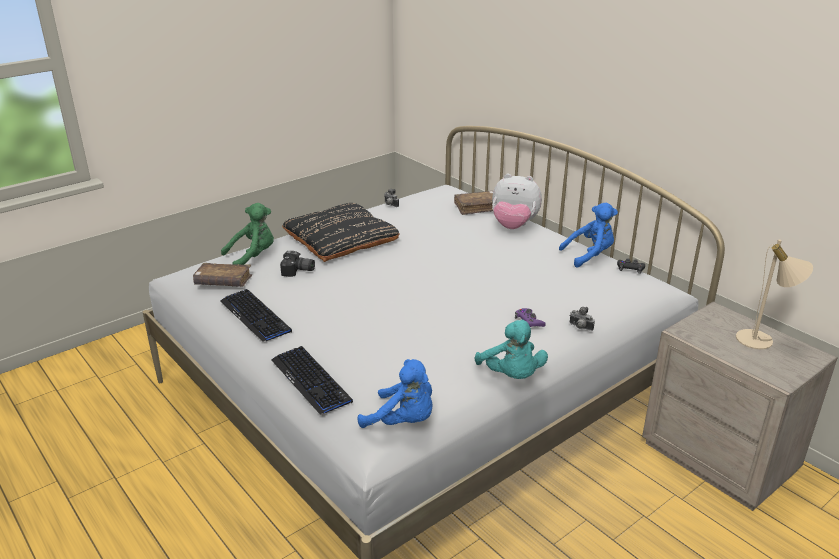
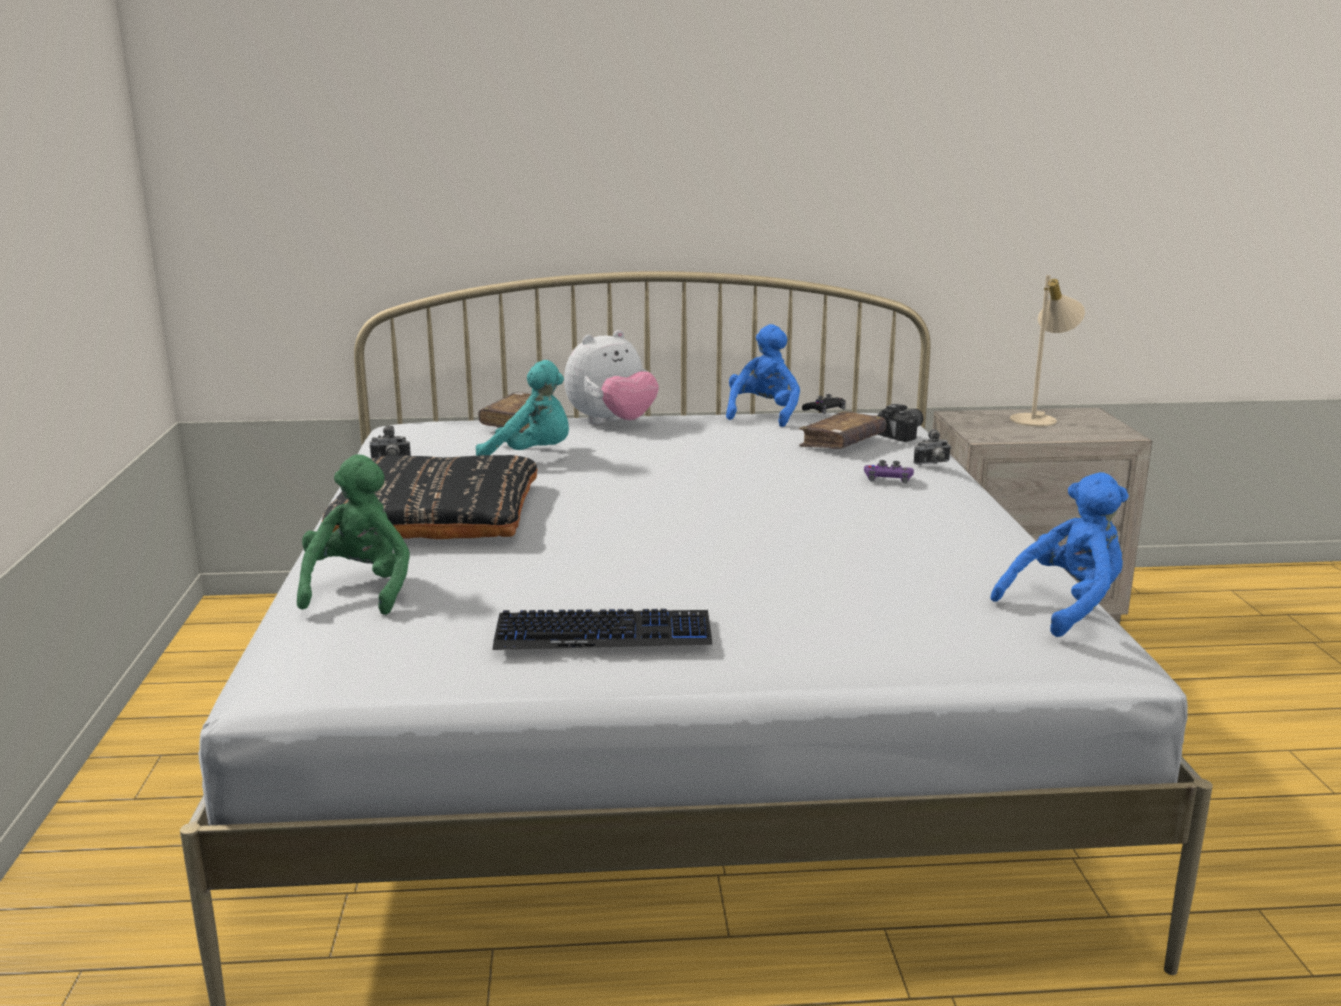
camera: 55 degrees left, 10 degrees down
(223, 282) = (413, 634): brown book -> brown book (842, 442)
(298, 271) = (496, 566): camera -> camera (904, 434)
(311, 381) = (887, 639): keyboard -> none
(511, 376) = (1009, 522): turquoise plush toy -> turquoise plush toy (532, 456)

